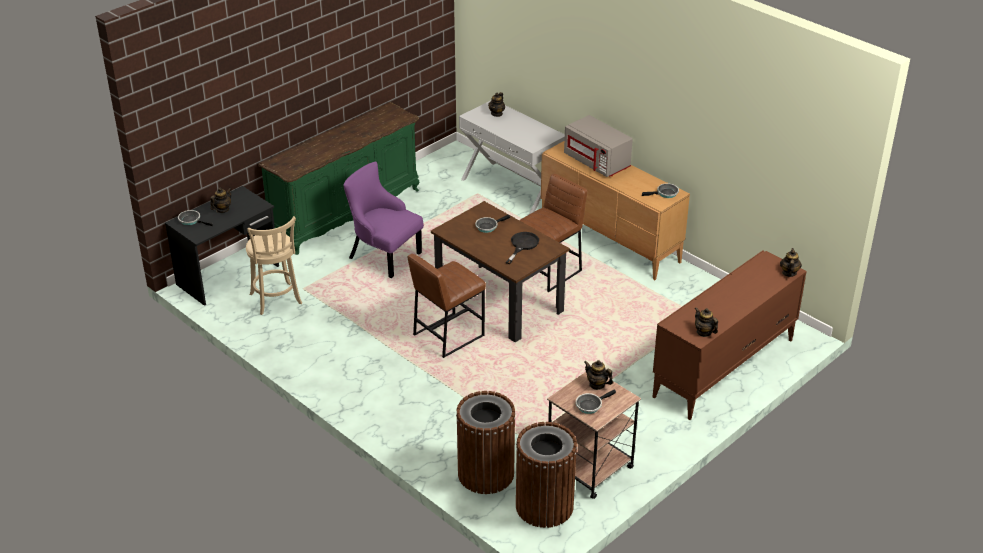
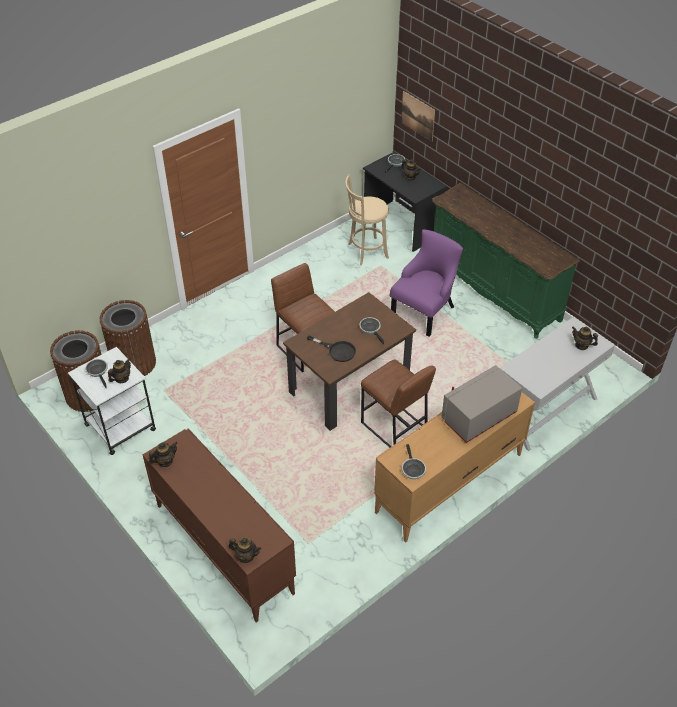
camera: 95 degrees right, 10 degrees up
(184, 150) = (418, 116): none -> picture
(589, 468) = (120, 426): brown cart -> white cart

